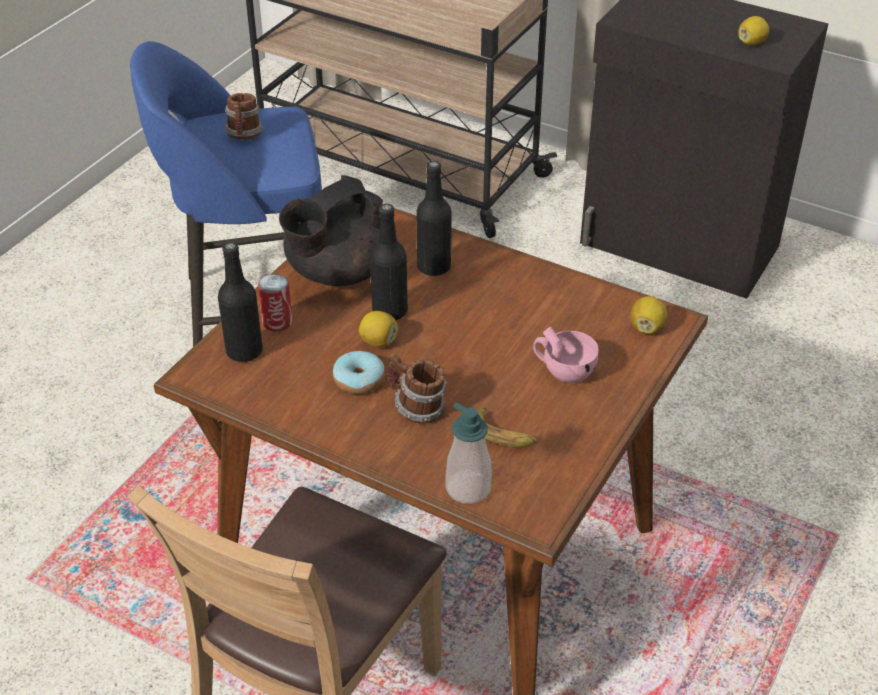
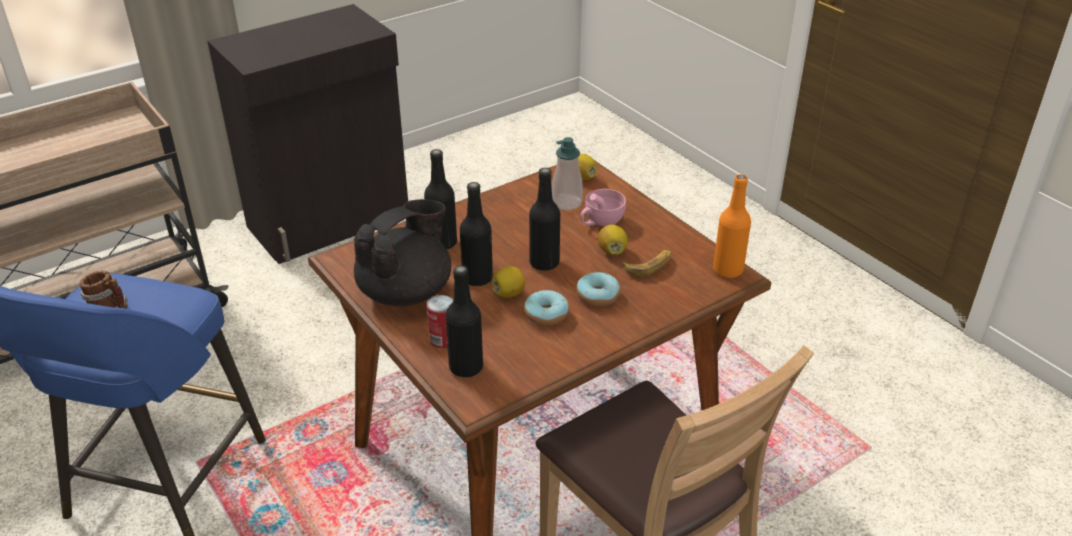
camera: 65 degrees left, 5 degrees down
(336, 273) = (406, 292): black teapot -> black teapot turned 120 degrees counterclockwise
(416, 409) = (597, 296): mug -> donut
(450, 350) = (544, 263): none -> black bottle
(468, 488) = (692, 296): soap dispenser -> soap dispenser (566, 202)
(543, 508) = (728, 270): none -> orange bottle
(751, 43) = (343, 32): lemon -> lemon (612, 251)

